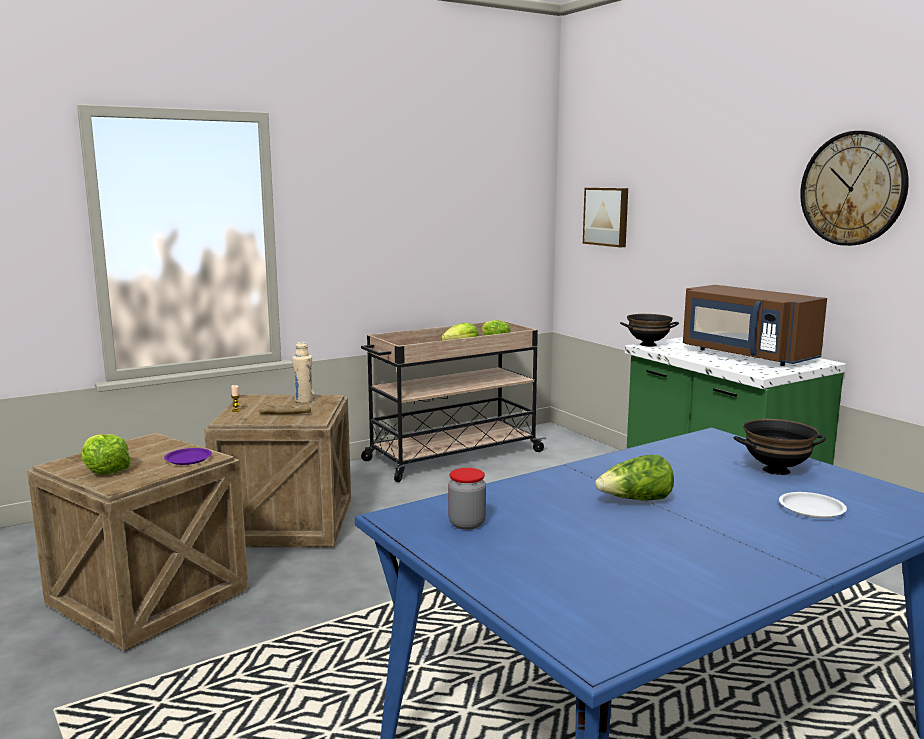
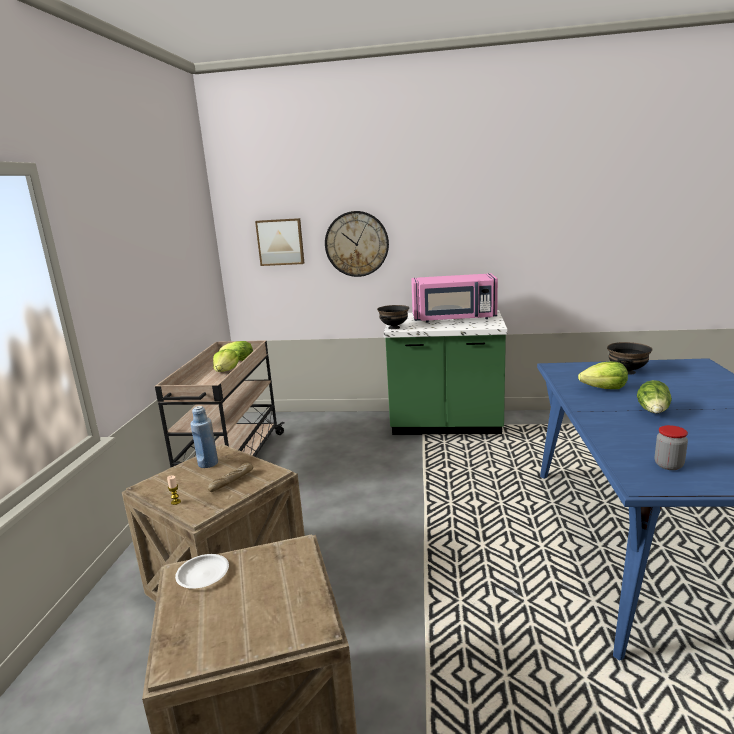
camera: 50 degrees left, 5 degrees up
(105, 470) = (246, 625): lettuce -> lettuce (604, 388)
(188, 459) = (287, 561): purple plate -> none
(304, 400) = (208, 463): beige bottle -> blue bottle
(745, 355) = (454, 318): brown microwave -> pink microwave
(811, 509) = (690, 382): white plate -> white plate (202, 574)
(853, 188) = (490, 205): wall clock -> wall clock (356, 244)

